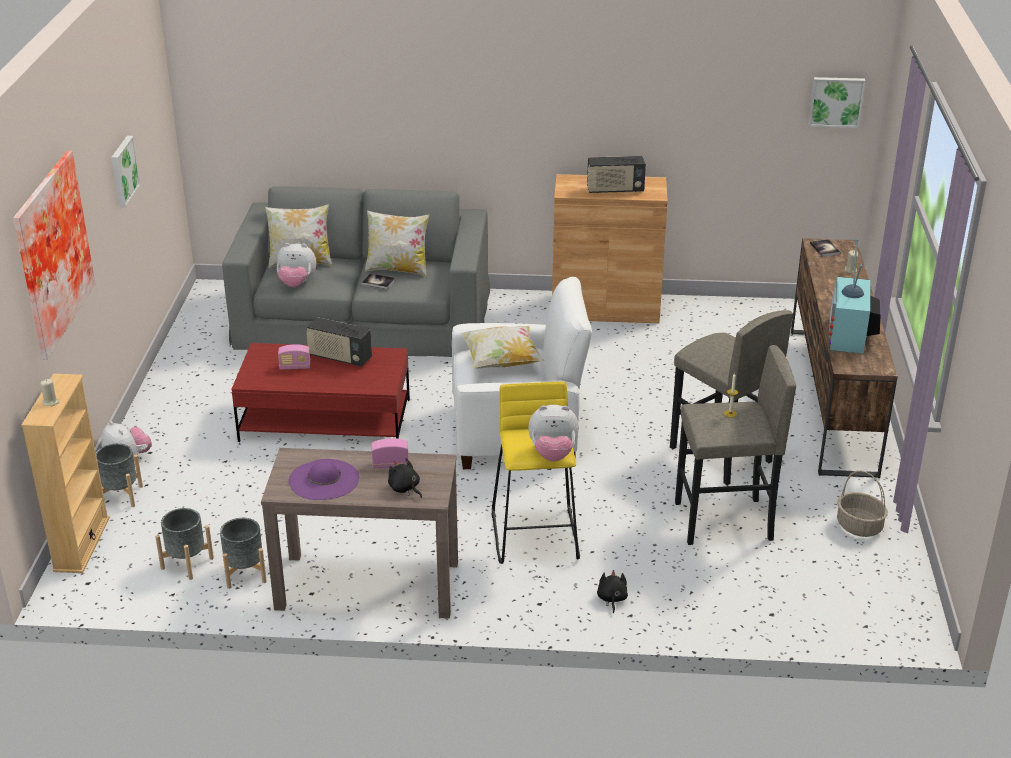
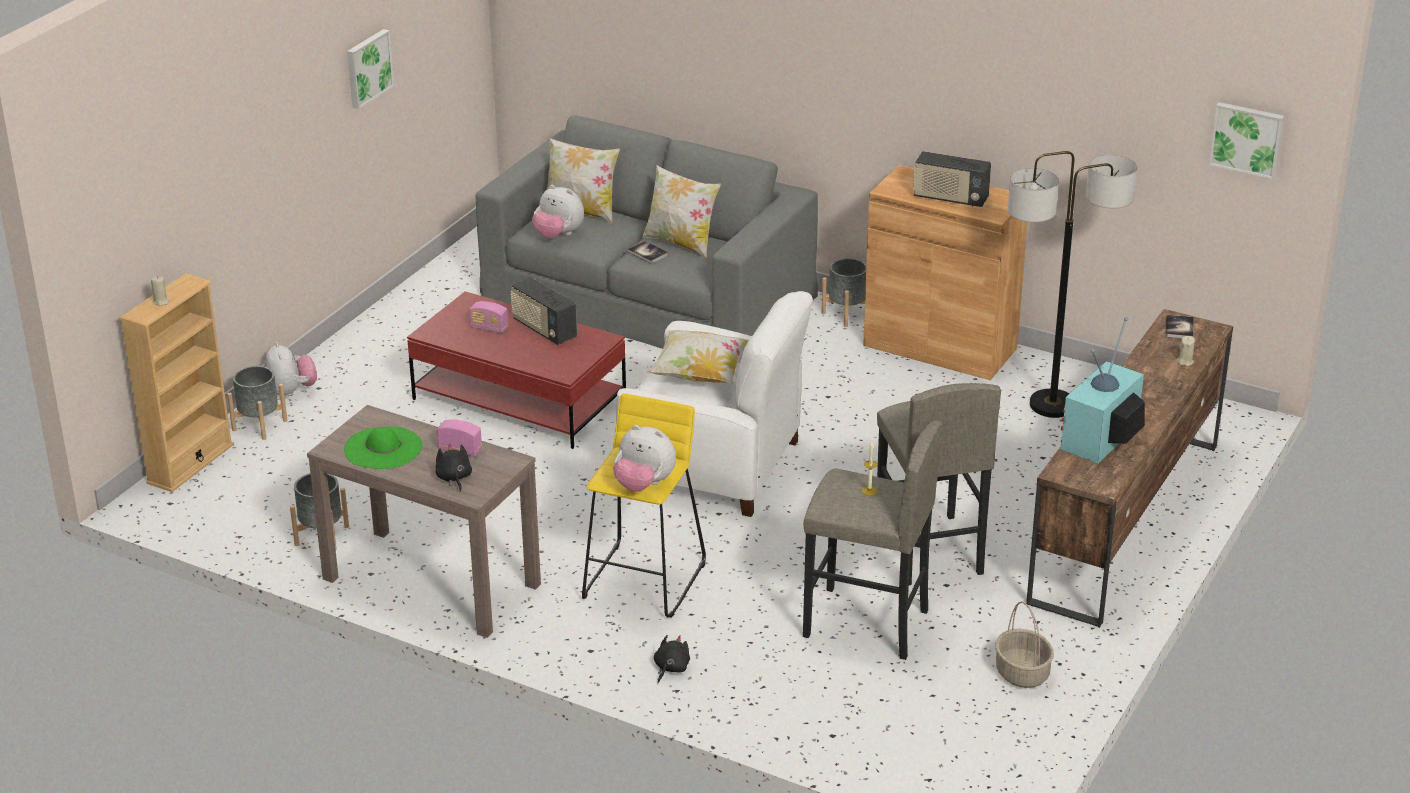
camera: 25 degrees right, 0 degrees up
(49, 253) = (209, 144): picture -> none
(187, 563) = (274, 510): grey planter -> grey planter (846, 314)
(324, 480) = (383, 448): purple hat -> green hat
(715, 330) = (1052, 405): none -> floor lamp

